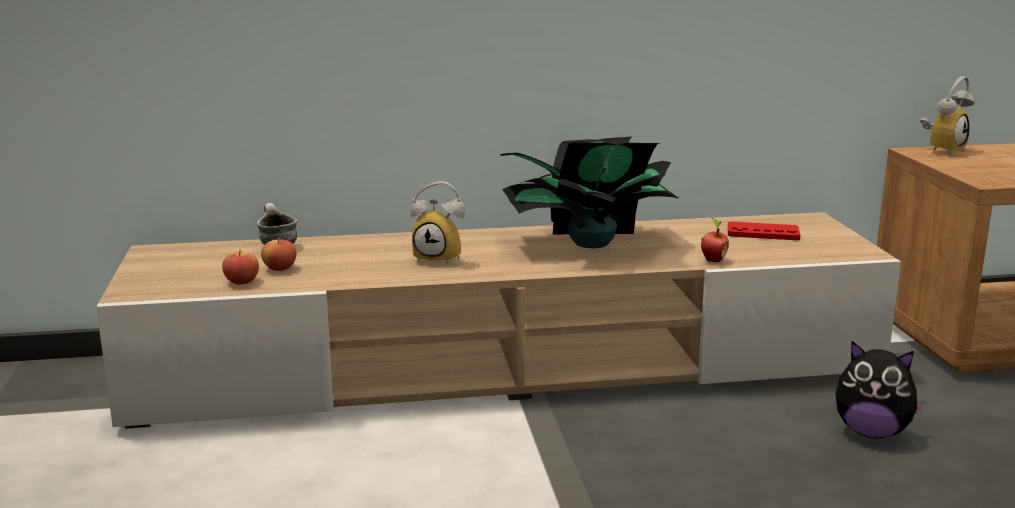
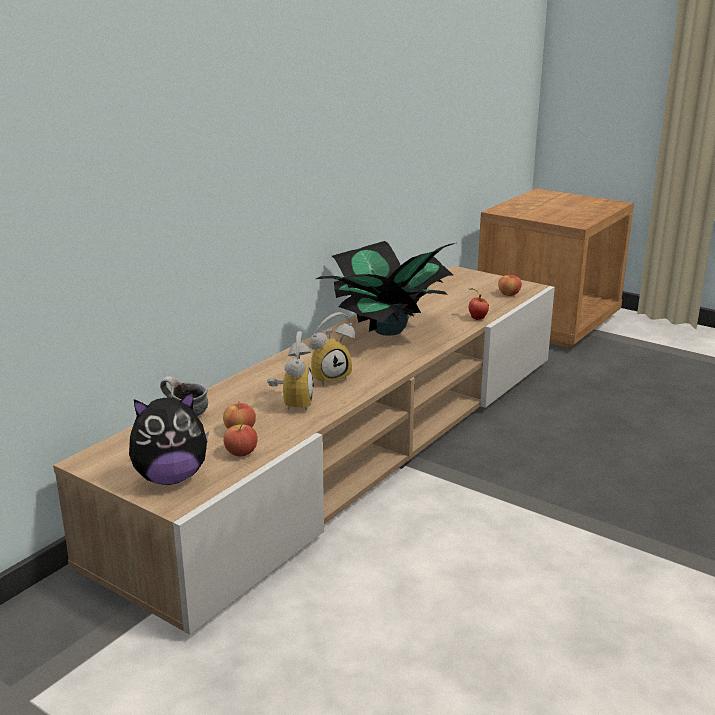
camera: 45 degrees left, 5 degrees up
(763, 233) = (458, 290): red game controller -> none
(815, 251) = (509, 294): none -> apple
(872, 432) = (594, 399): plush toy -> plush toy (171, 477)
(941, 150) = (508, 207): alarm clock -> alarm clock (292, 403)

